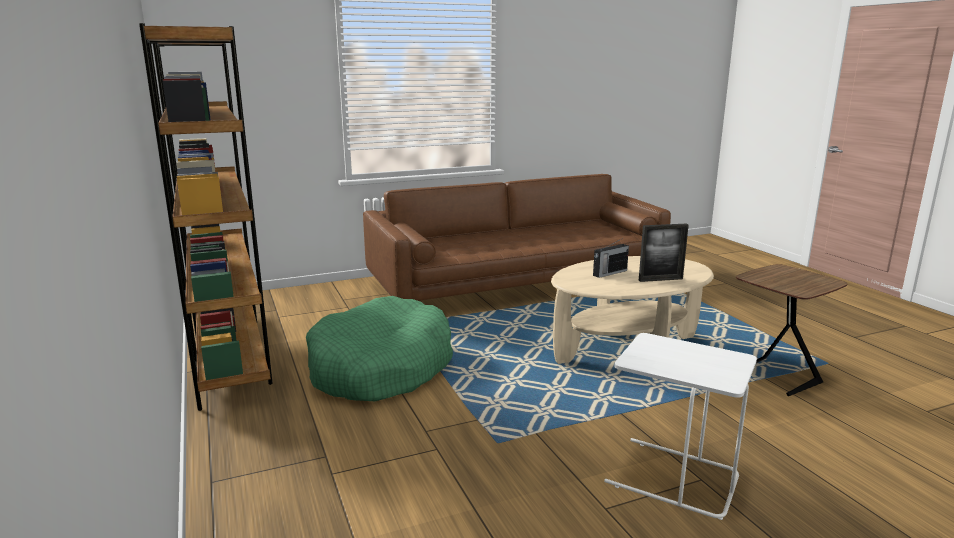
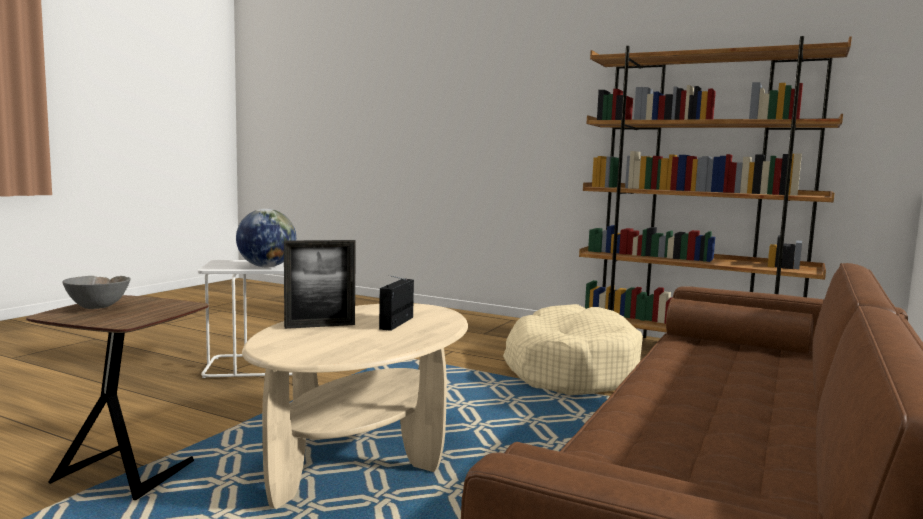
camera: 140 degrees right, 10 degrees down
(380, 368) = (570, 370): green dog bed -> beige dog bed
(660, 279) = (320, 326): picture frame -> picture frame turned 150 degrees counterclockwise
(670, 349) = (266, 266): none -> globe
(808, 283) = (98, 308): none -> grey bowl

